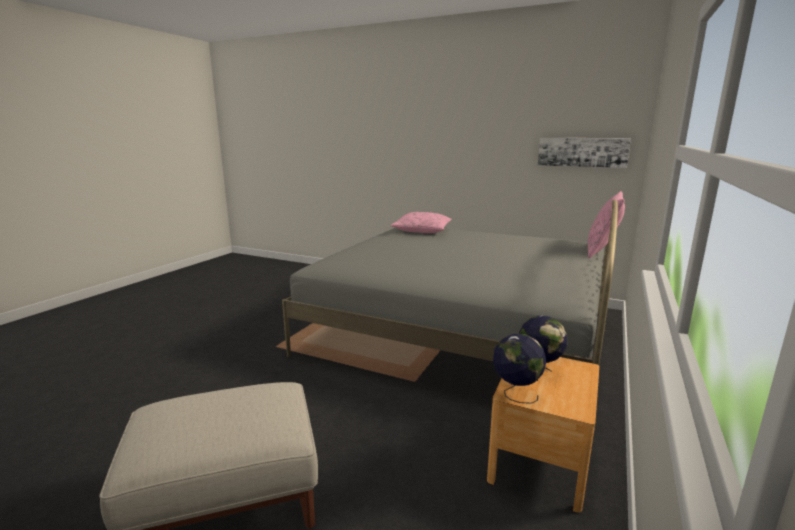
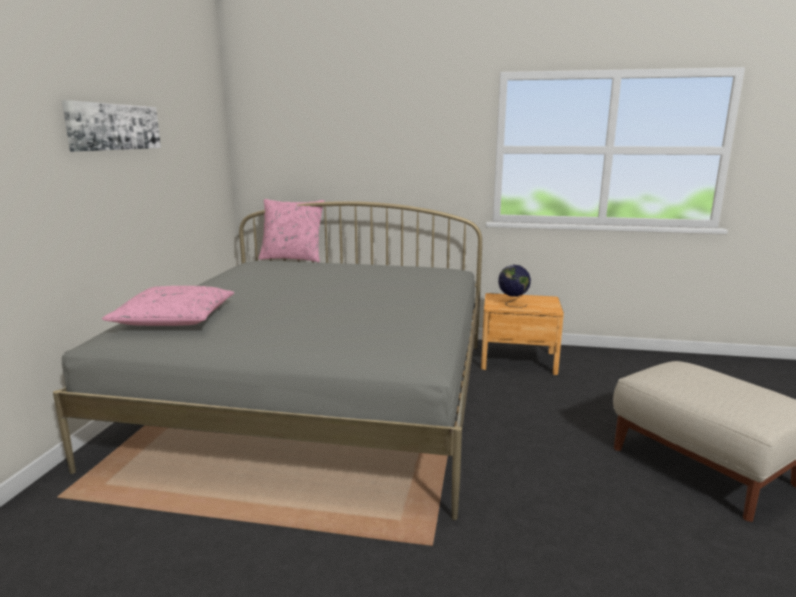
camera: 105 degrees left, 0 degrees up
(515, 394) = (550, 309): globe -> none
(582, 152) = (199, 163): picture -> picture (114, 127)

